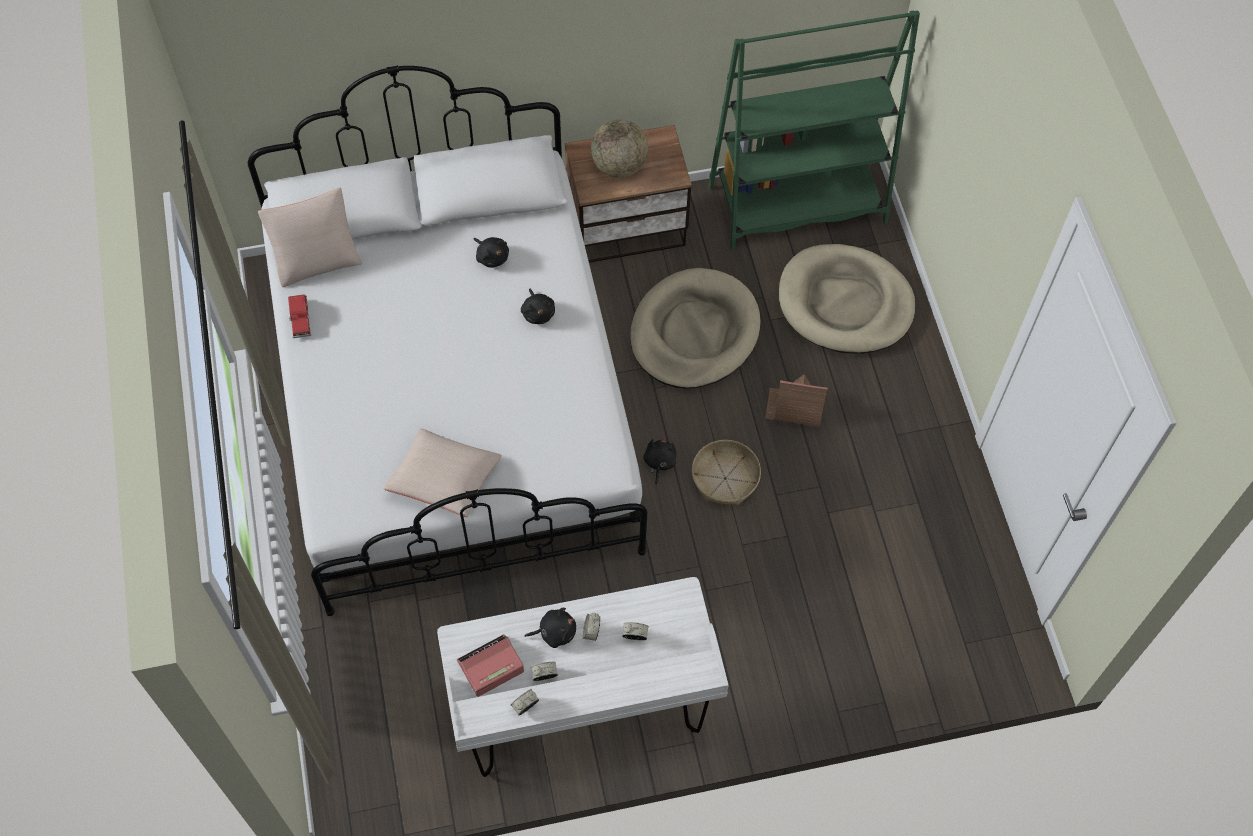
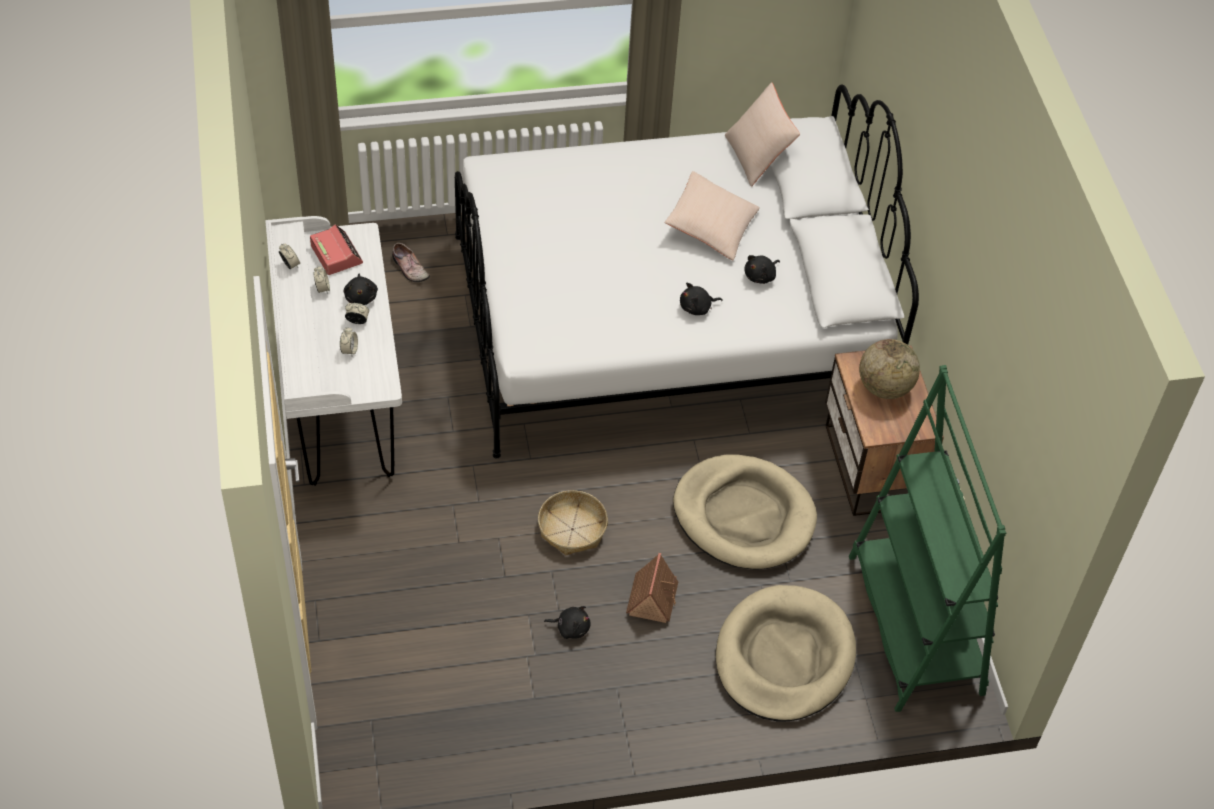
camera: 90 degrees right, 10 degrees down
(300, 319) = (691, 147): red toy car -> none
(377, 663) = (409, 269): none -> shoe
(445, 480) = (523, 239): beige pillow -> beige pillow (711, 226)
(659, 463) = (592, 477): black plush toy -> black plush toy (571, 628)

